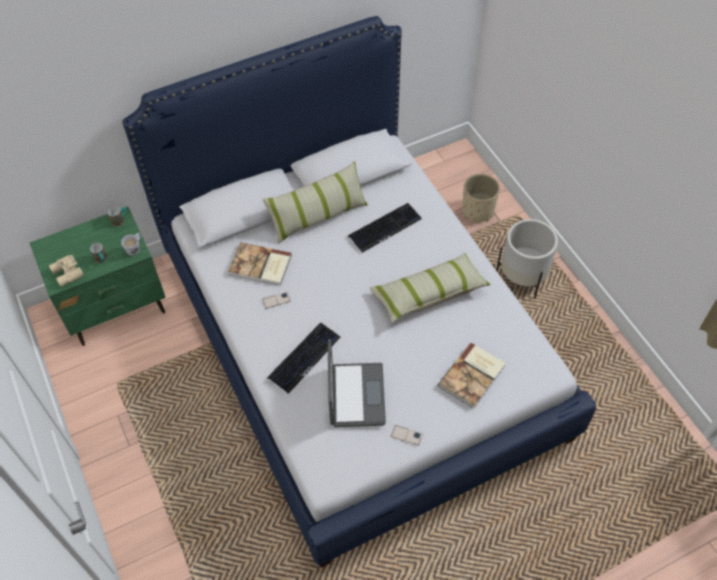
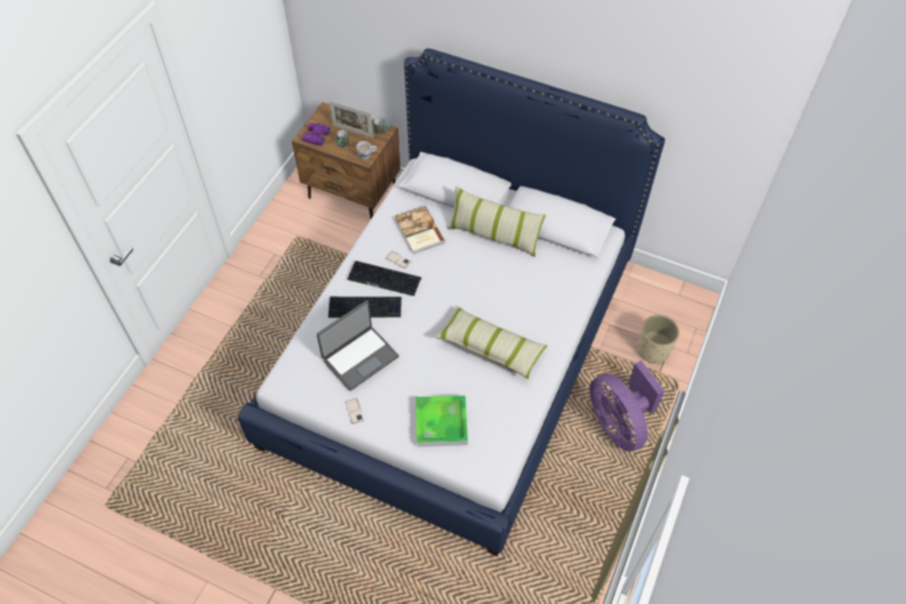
camera: 50 degrees right, 0 degrees up
(67, 274) = (315, 137): beige binoculars -> purple binoculars
(93, 241) = (352, 131): none -> picture frame
(116, 306) = (353, 192): green nightstand -> brown nightstand
(385, 228) = (524, 281): keyboard -> keyboard (384, 279)
(473, 376) = (441, 423): book -> tray
(522, 277) = (618, 423): white planter -> purple fan

